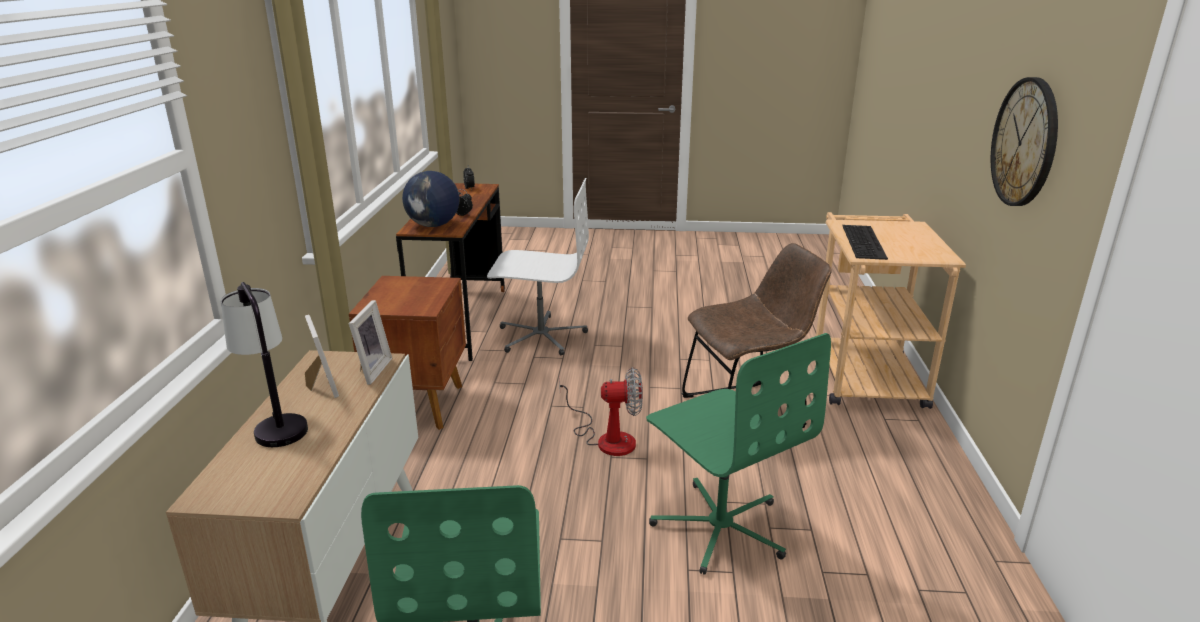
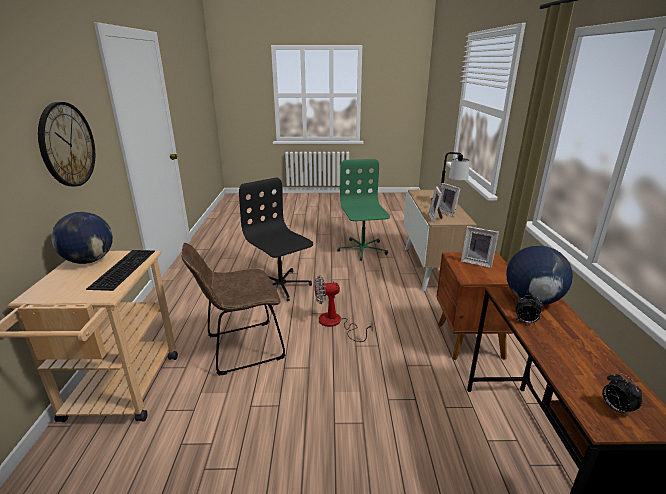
camera: 175 degrees right, 0 degrees up
(403, 299) = (477, 262): none -> picture frame
(541, 336) = (424, 435): white office chair -> none
(720, 527) = (280, 286): green office chair -> black office chair
(921, 250) = (89, 260): none -> globe

